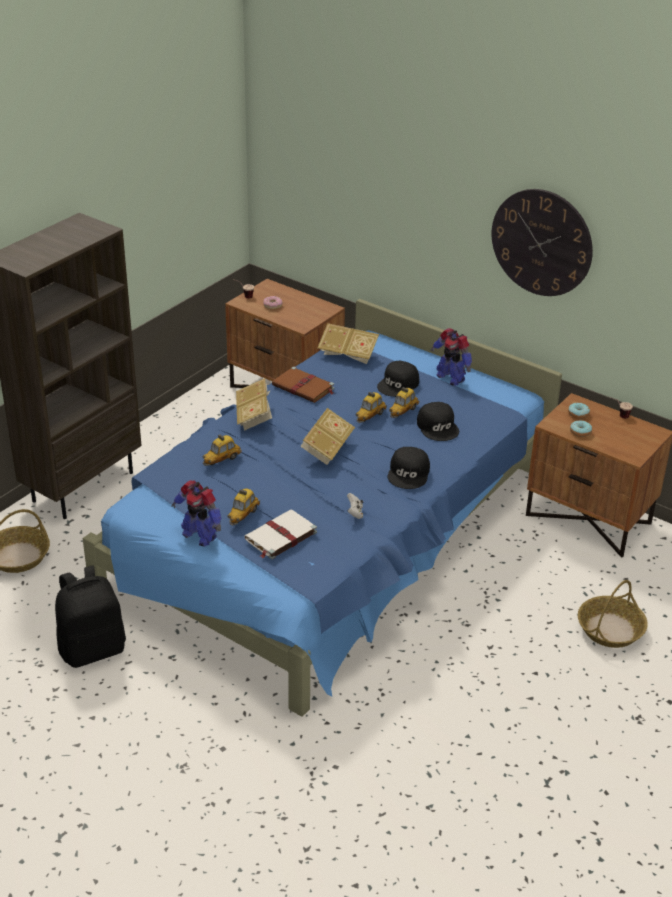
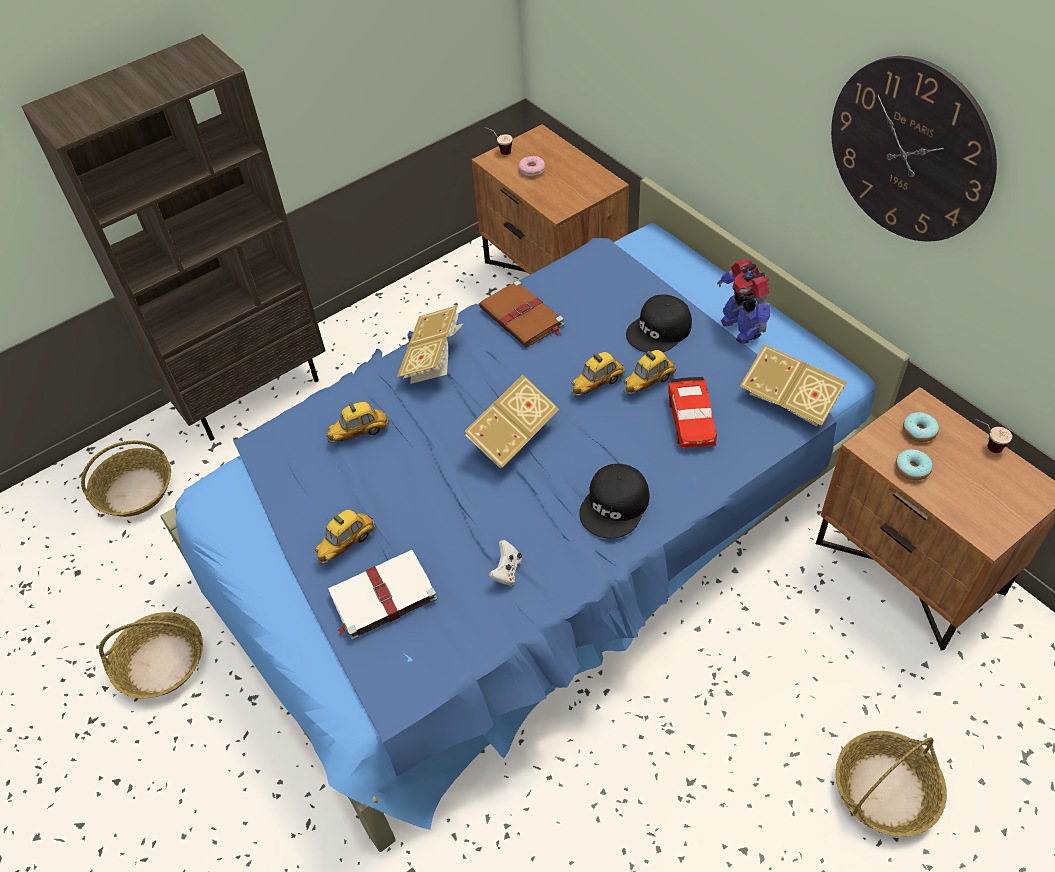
camera: 20 degrees right, 15 degrees up
(93, 649) = (162, 662): black backpack -> basket
(199, 535) = (273, 569): toy robot -> none
(348, 354) = (606, 266): book -> book (789, 400)
(438, 427) = (691, 420): black cap -> red toy car

